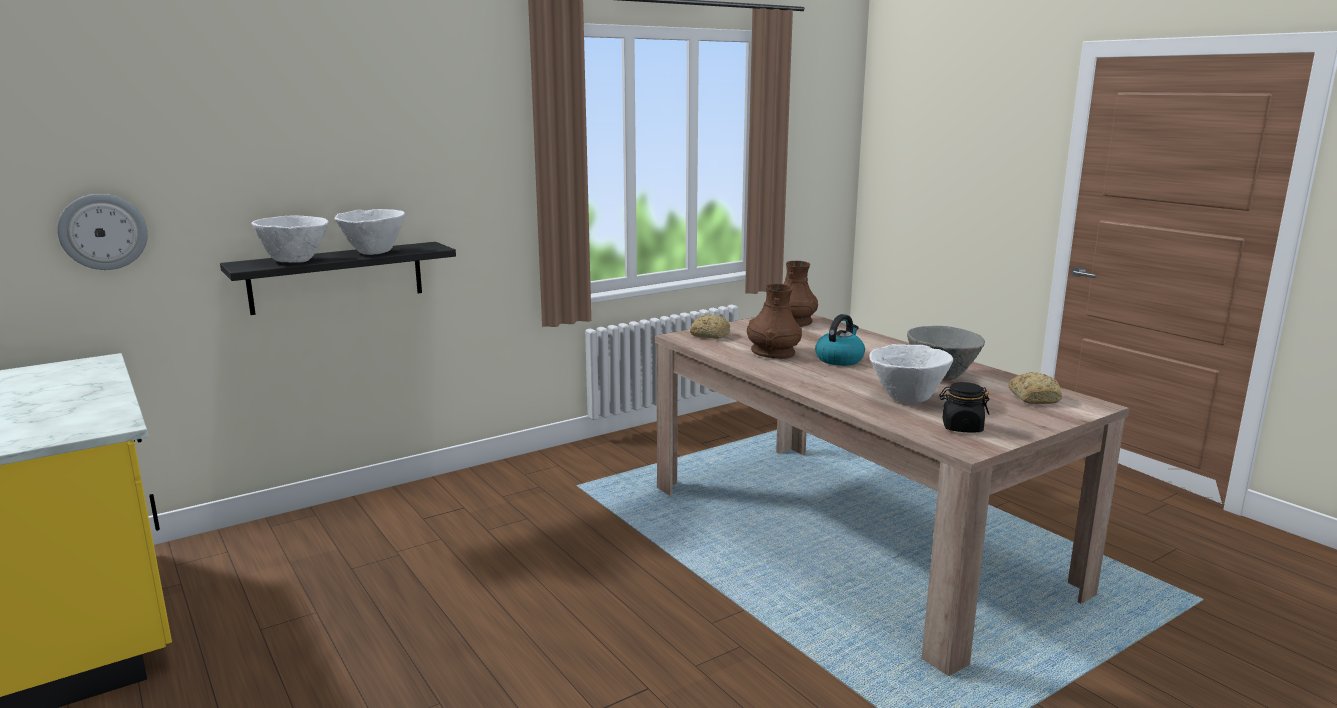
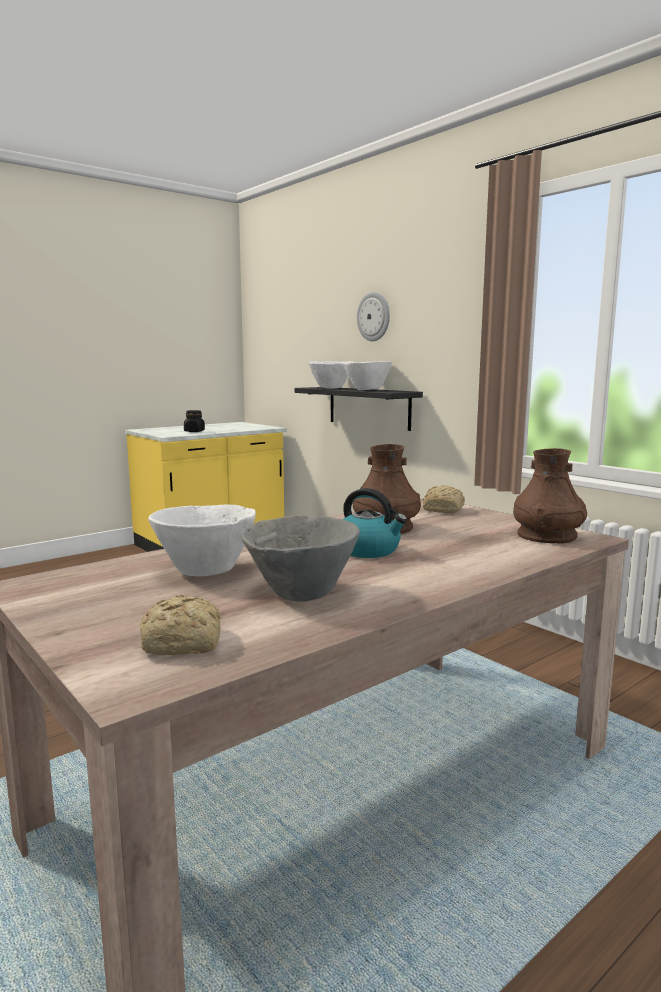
camera: 85 degrees right, 5 degrees down
(103, 232) = (290, 362): wall clock -> wall clock (374, 317)
(961, 427) = (88, 588): black jar -> black jar (194, 431)

